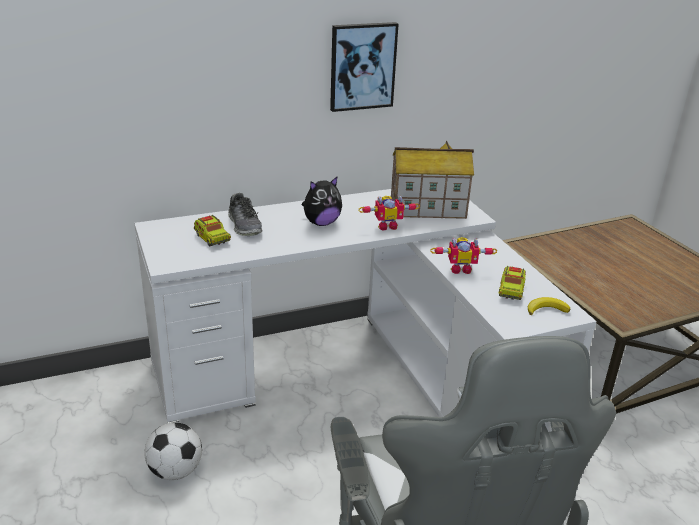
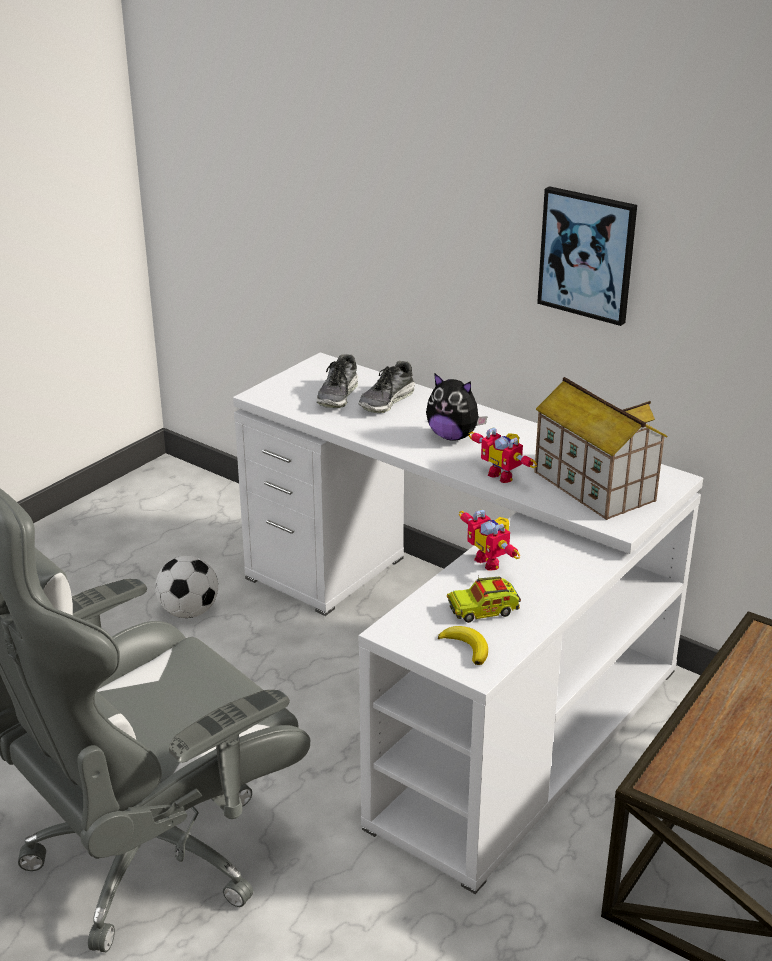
camera: 60 degrees right, 0 degrees up
(212, 238) = (338, 395): toy truck -> shoe

